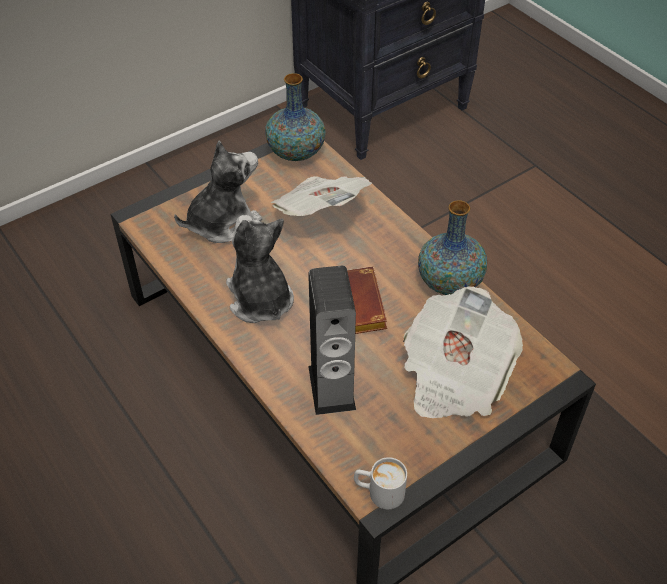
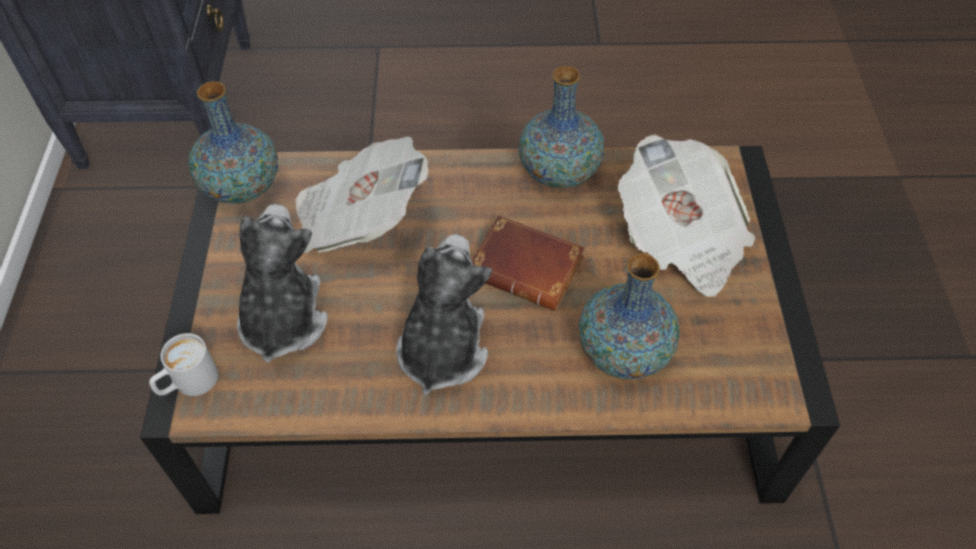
camera: 55 degrees left, 5 degrees up
(260, 299) = (442, 349): plush toy -> plush toy turned 90 degrees clockwise
(331, 387) = (623, 352): speaker -> vase
(379, 492) = (787, 387): white mug -> white mug (188, 383)

